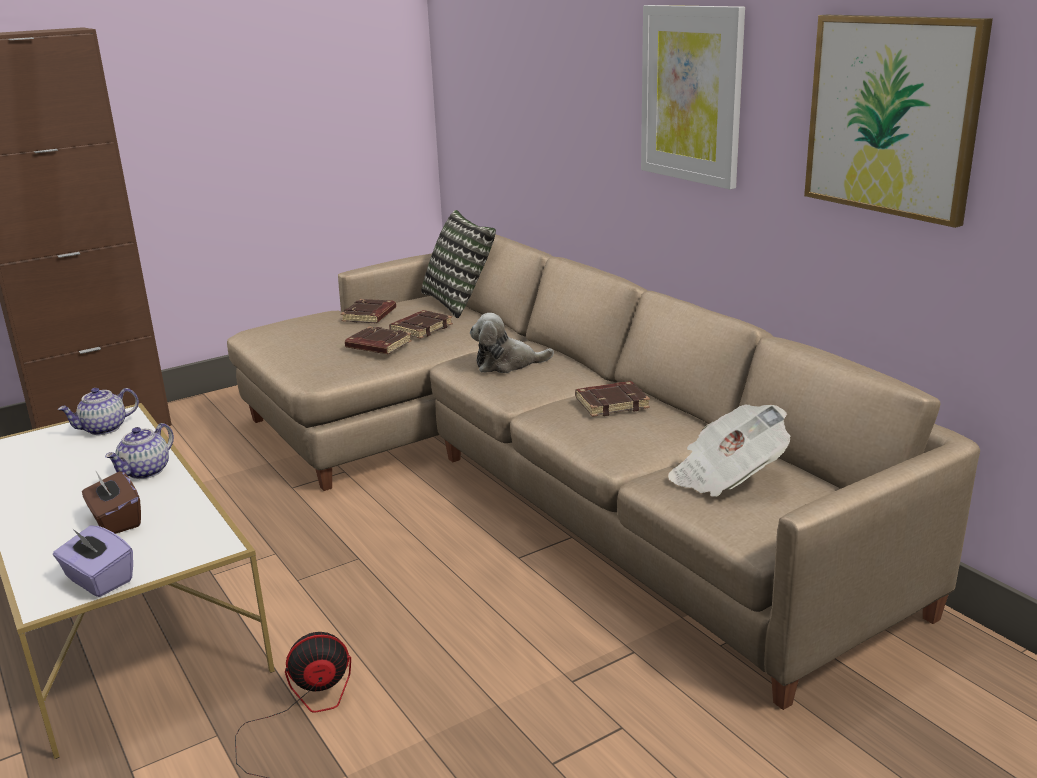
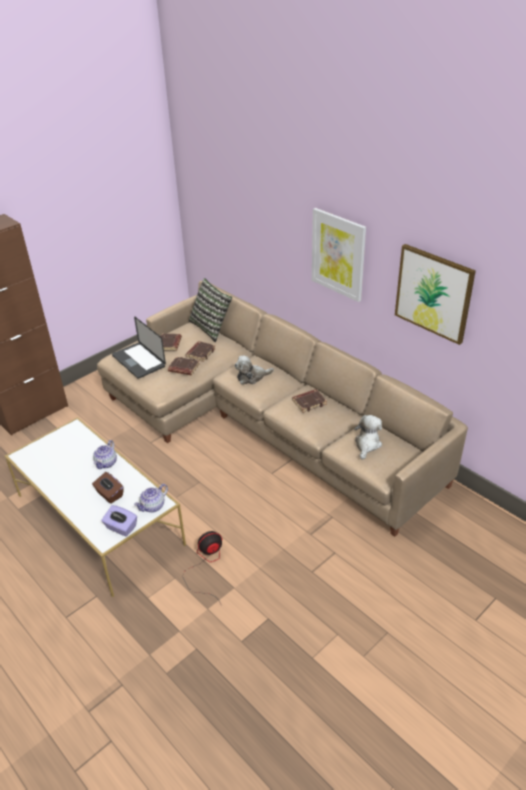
camera: 10 degrees left, 15 degrees up
(104, 429) = (69, 437): teapot -> teapot (153, 506)
(300, 333) = (139, 361): none -> laptop
(726, 476) = (367, 444): newspaper -> plush toy

